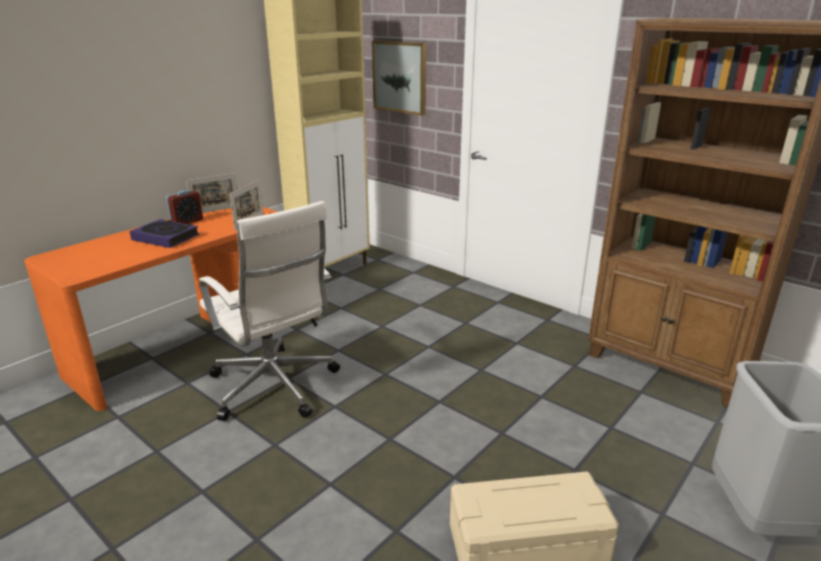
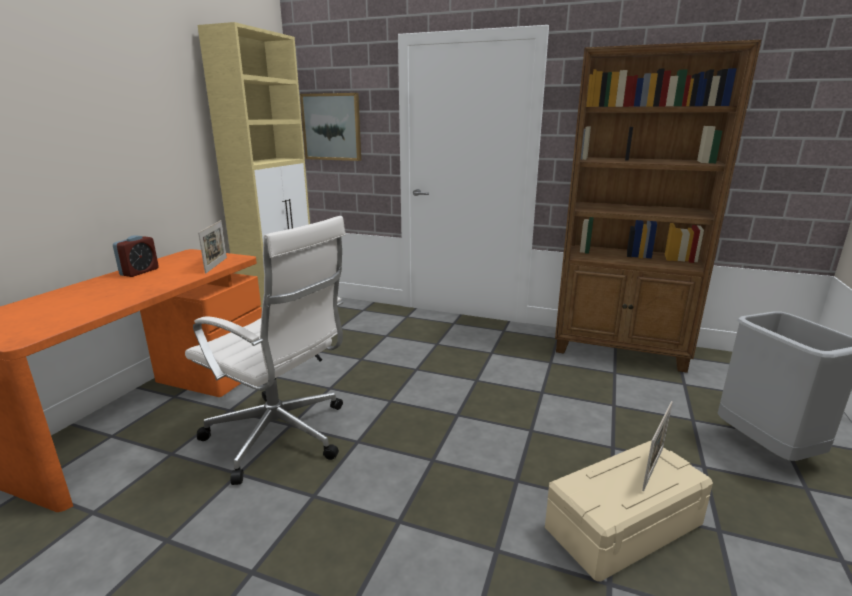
camera: 20 degrees left, 5 degrees down
(166, 237) = (123, 288): book -> none
(216, 210) = (168, 259): picture frame -> picture frame (653, 468)

